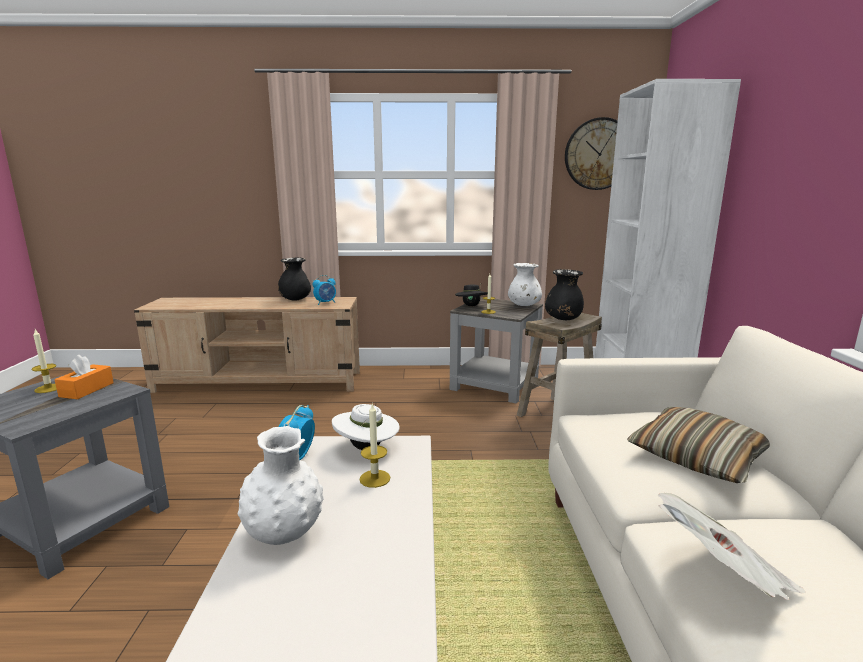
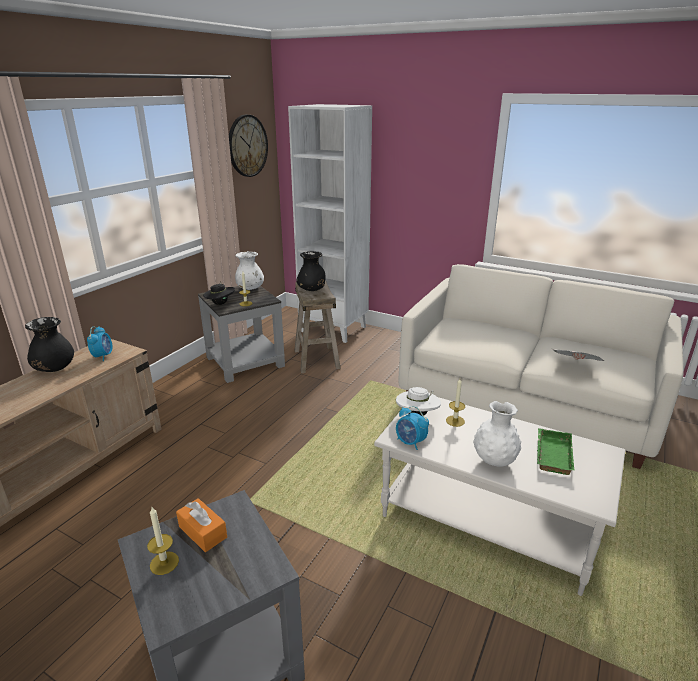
camera: 60 degrees left, 10 degrees up
(339, 600) = (551, 454): none -> green tray
(697, 456) = (497, 335): pillow -> none

